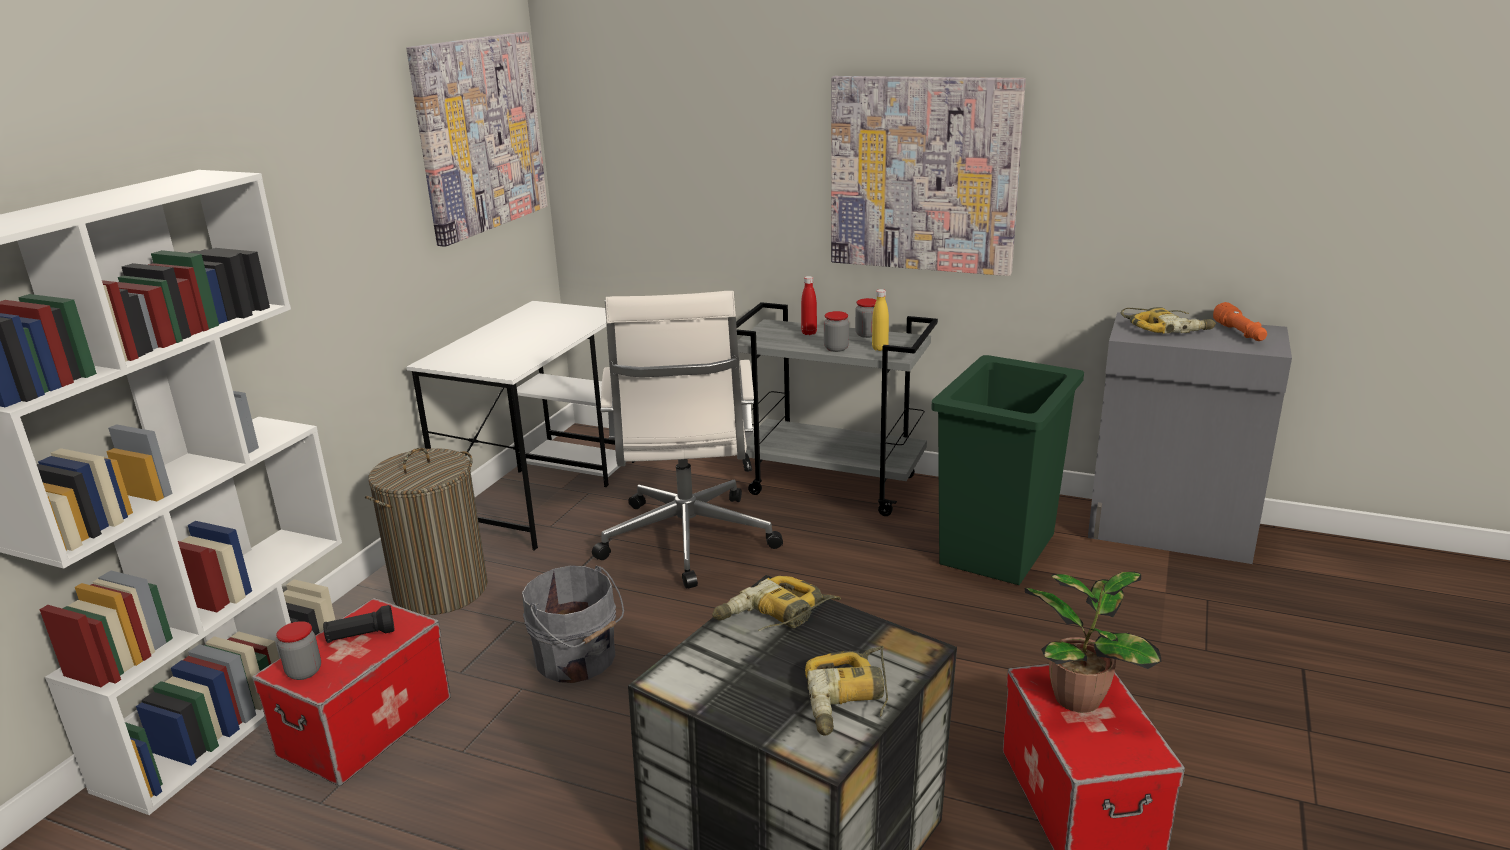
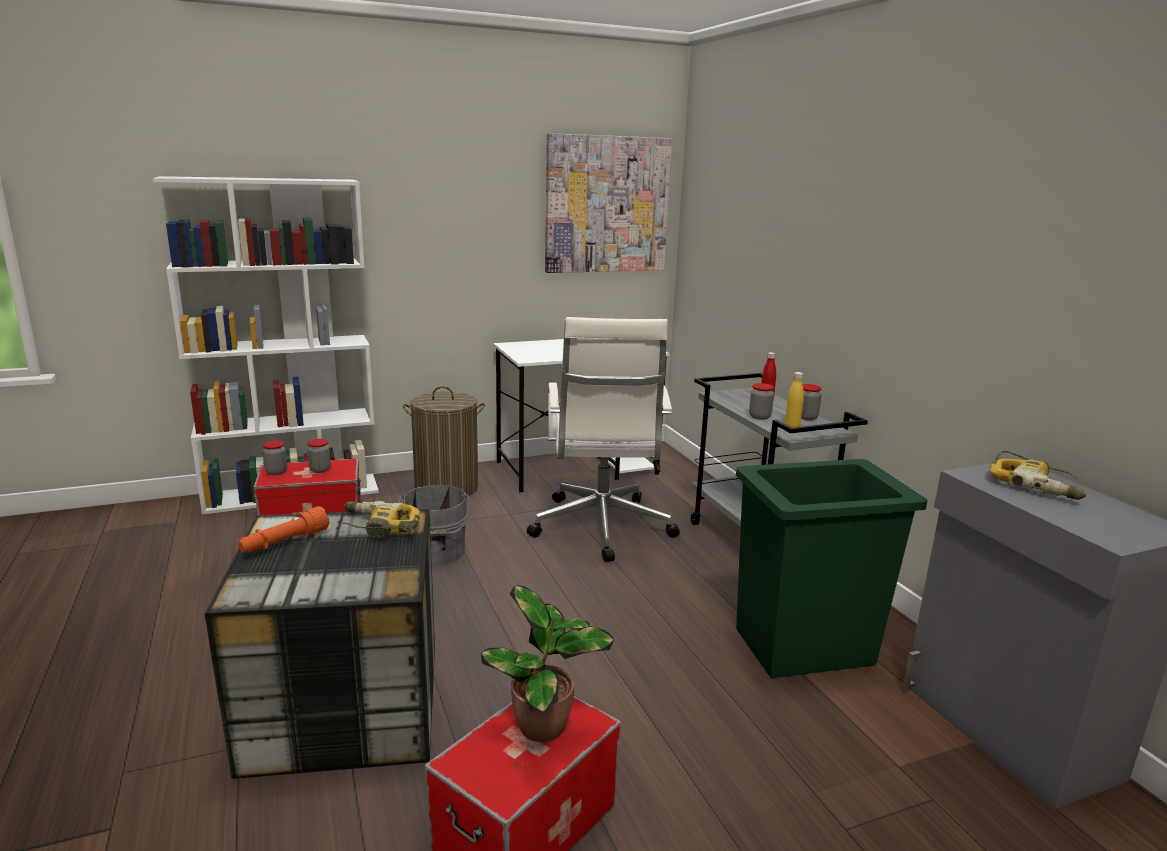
camera: 45 degrees right, 5 degrees down
(360, 636) = (320, 470): black flashlight -> jar
(687, 542) = (601, 528): white office chair -> white office chair turned 45 degrees counterclockwise
(849, 701) = (305, 584): power drill -> none
(923, 175) = (881, 278): picture -> none
(1240, 334) = (1115, 518): orange flashlight -> orange flashlight (284, 542)

